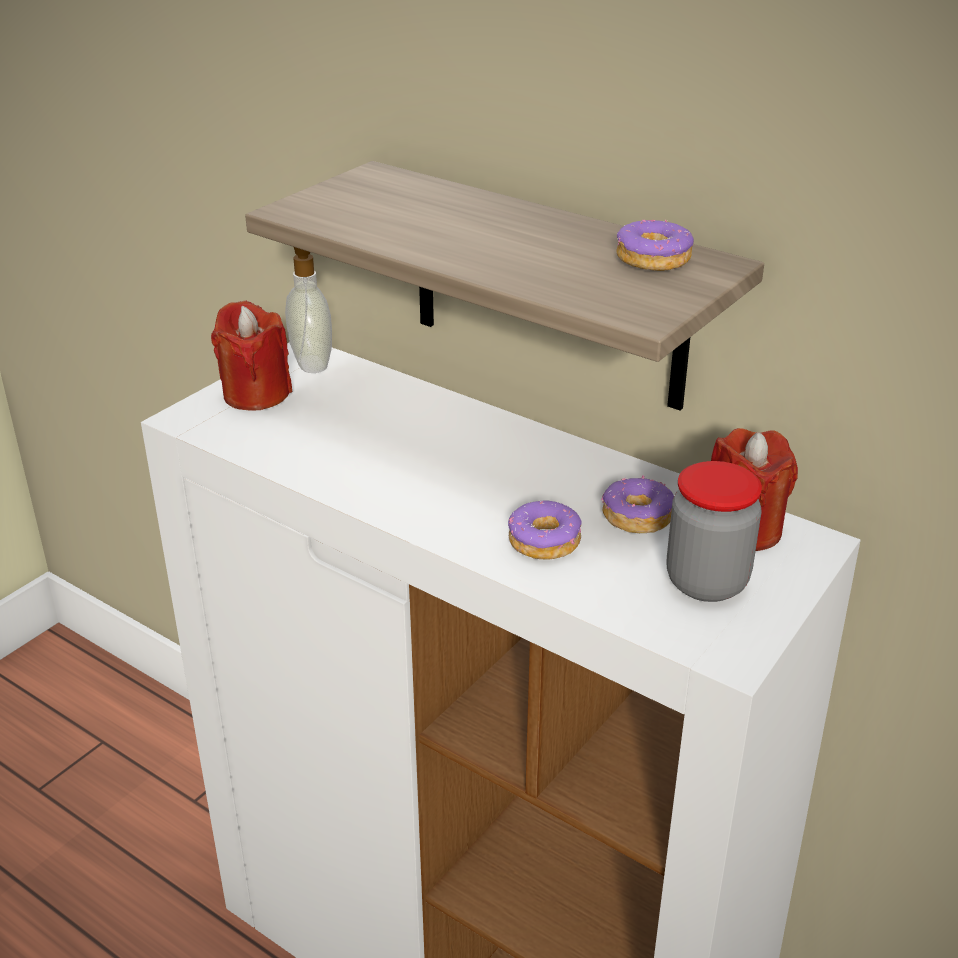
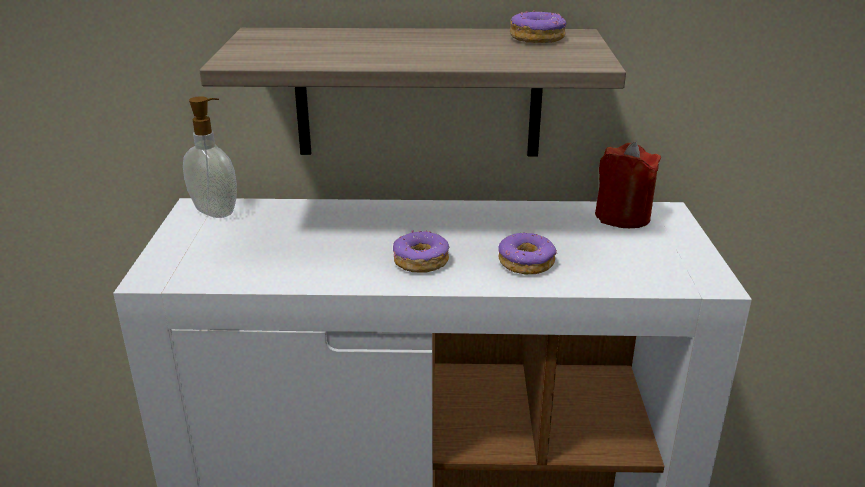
camera: 35 degrees left, 5 degrees down
(256, 394) = (194, 243): red candle -> none
(636, 516) = (558, 230): donut -> donut (420, 261)
(706, 582) = (645, 250): jar -> none

